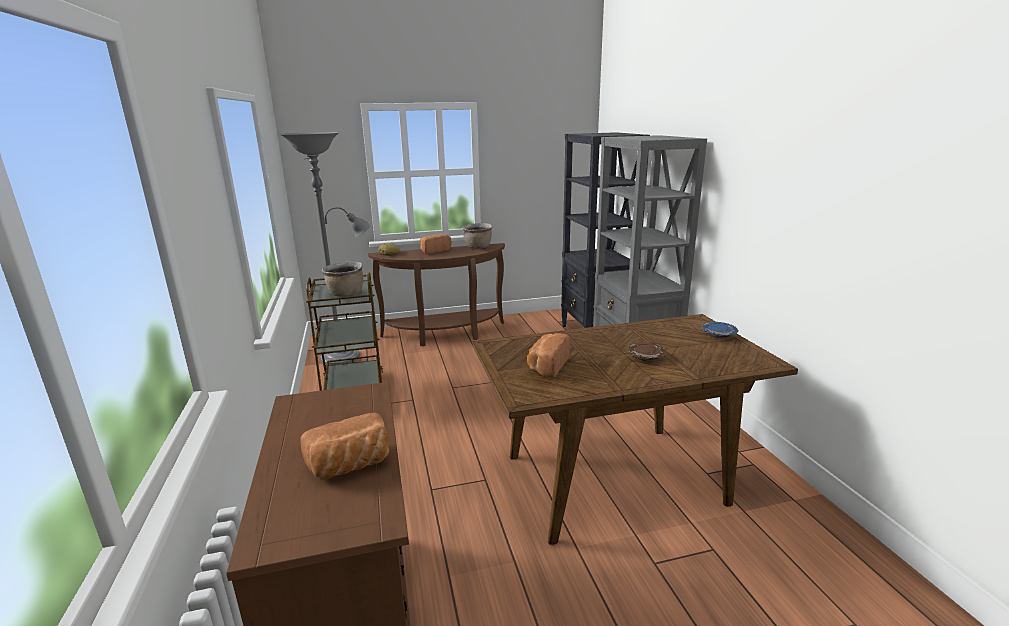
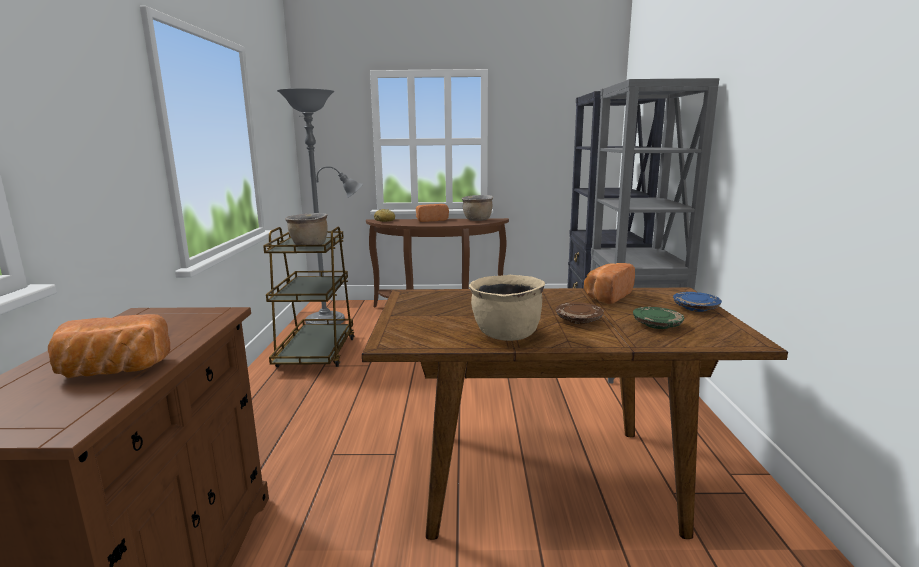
camera: 15 degrees right, 5 degrees down
(547, 366) = (449, 317): bread -> bread (606, 296)
(604, 379) = (506, 335): none -> beige cooking pot
(703, 355) = (657, 325): none -> green plate

